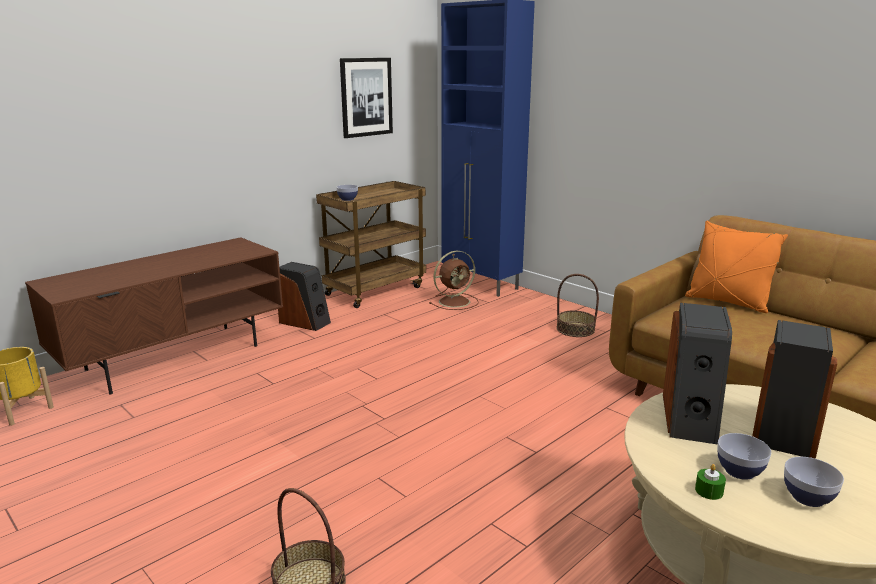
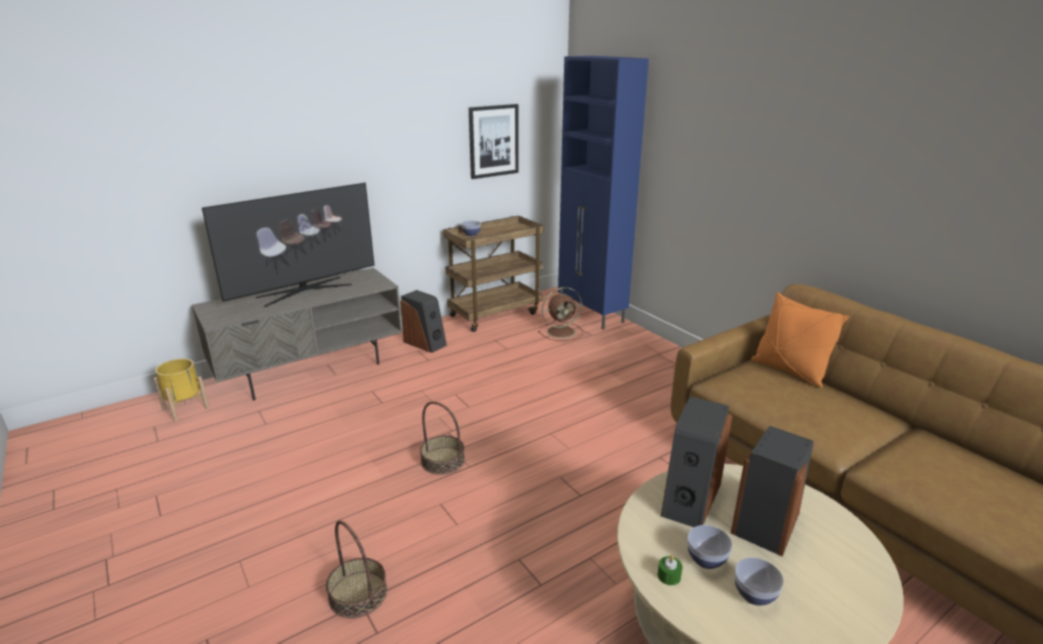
camera: 10 degrees right, 5 degrees up
(165, 261) = (304, 291): none -> television
(175, 357) = (311, 368): brown tv stand -> grey tv stand
(575, 329) = (661, 371): basket -> basket (442, 460)

